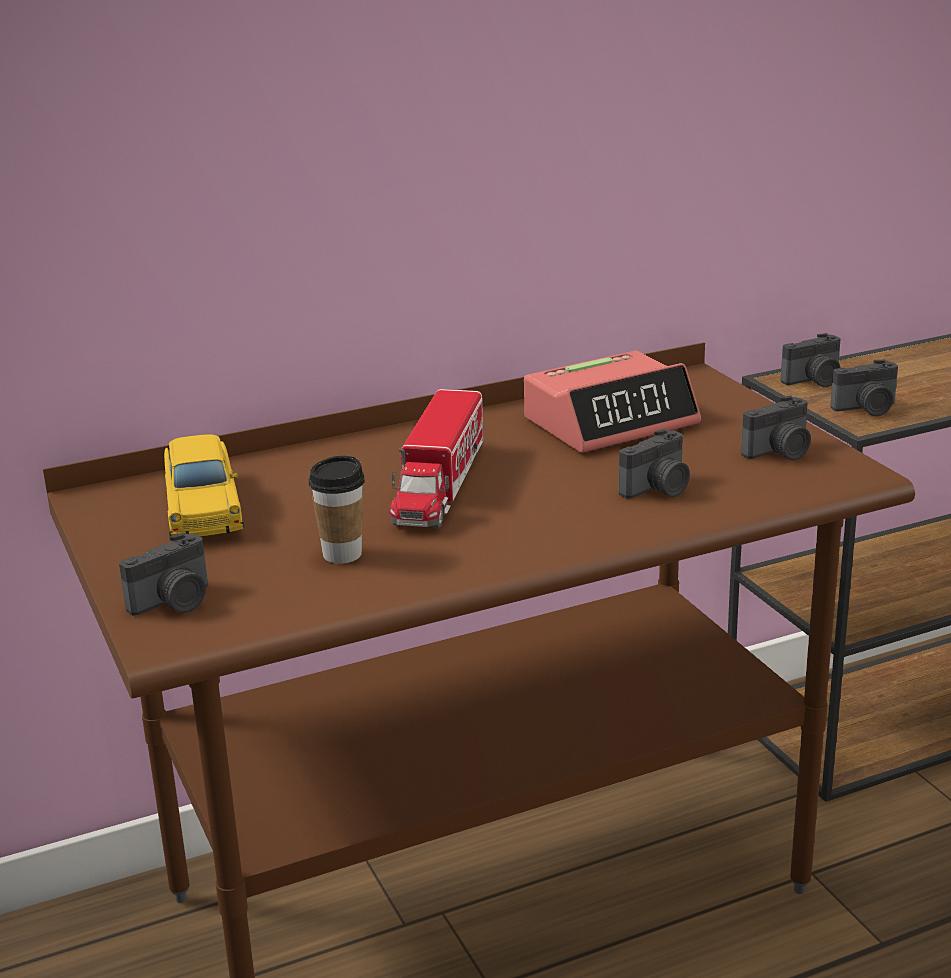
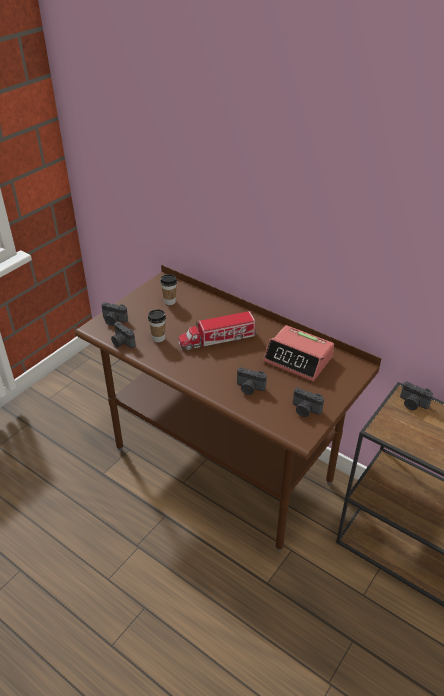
camera: 60 degrees right, 15 degrees up
(203, 508) = (170, 301): yellow toy car -> cup
(867, 409) = (395, 427): camera -> camera (122, 343)

